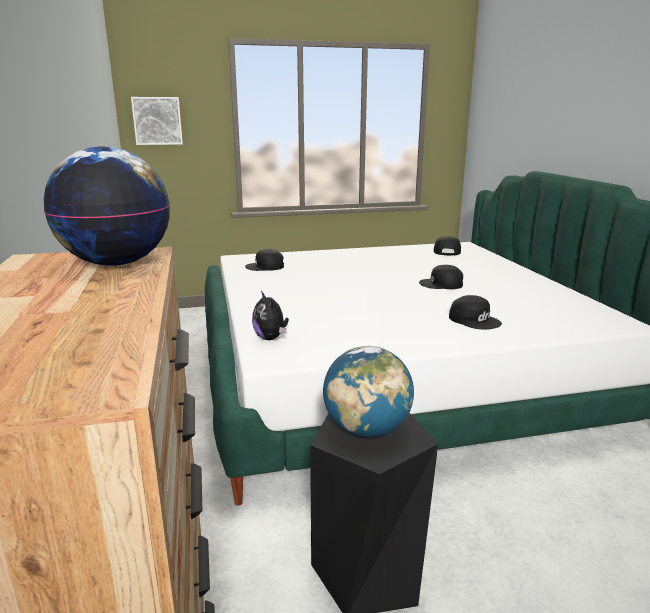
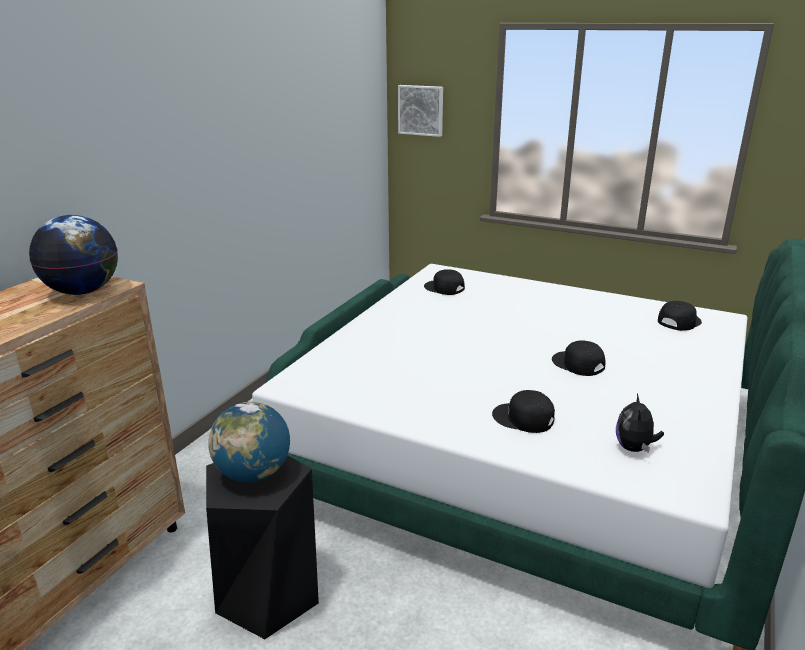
camera: 40 degrees right, 5 degrees up
(271, 338) = (320, 367): plush toy -> plush toy (634, 448)
(474, 320) = (523, 418): black cap -> black cap turned 120 degrees clockwise

